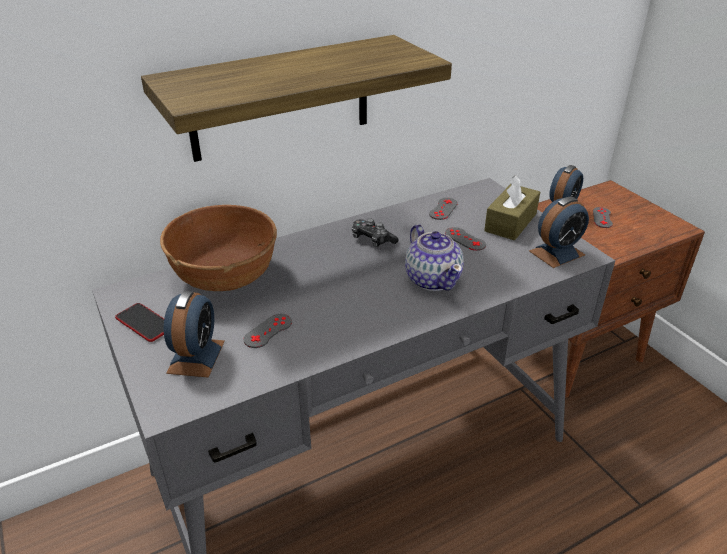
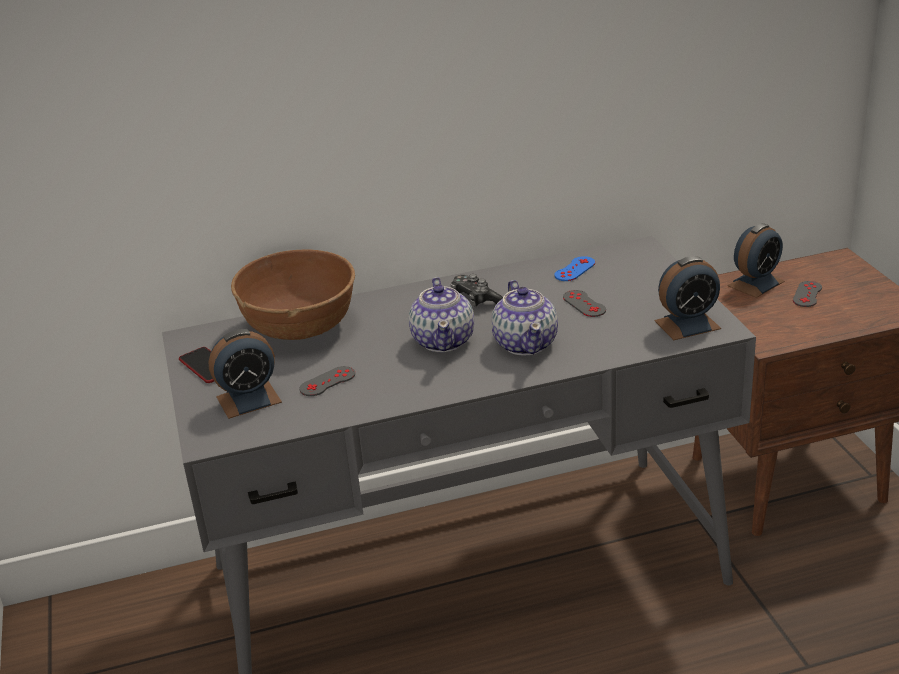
camera: 15 degrees right, 5 degrees down
(196, 356) = (248, 399): alarm clock -> alarm clock turned 45 degrees clockwise
(281, 98) = (372, 135): shelf -> none
(360, 281) = (444, 340): none -> teapot
(443, 209) = (574, 269): grey game controller -> blue game controller
(510, 222) = (649, 288): brown tissue box -> none

